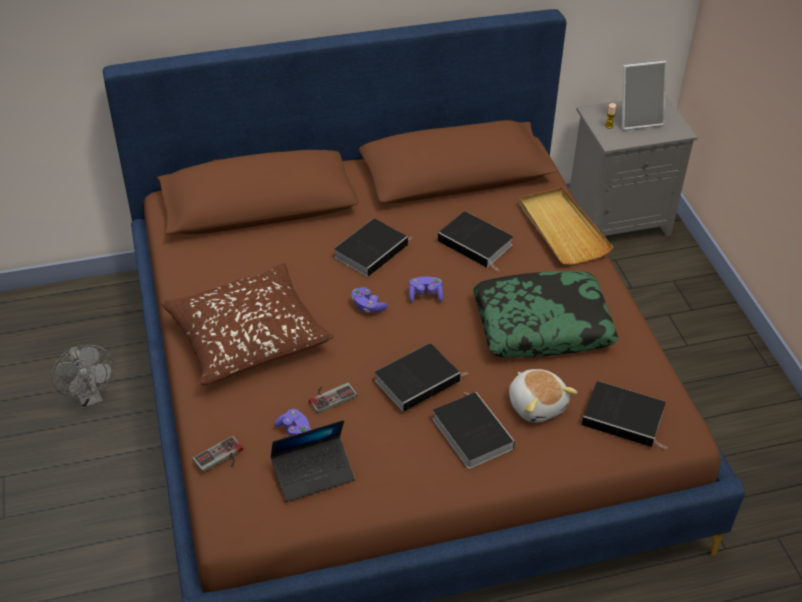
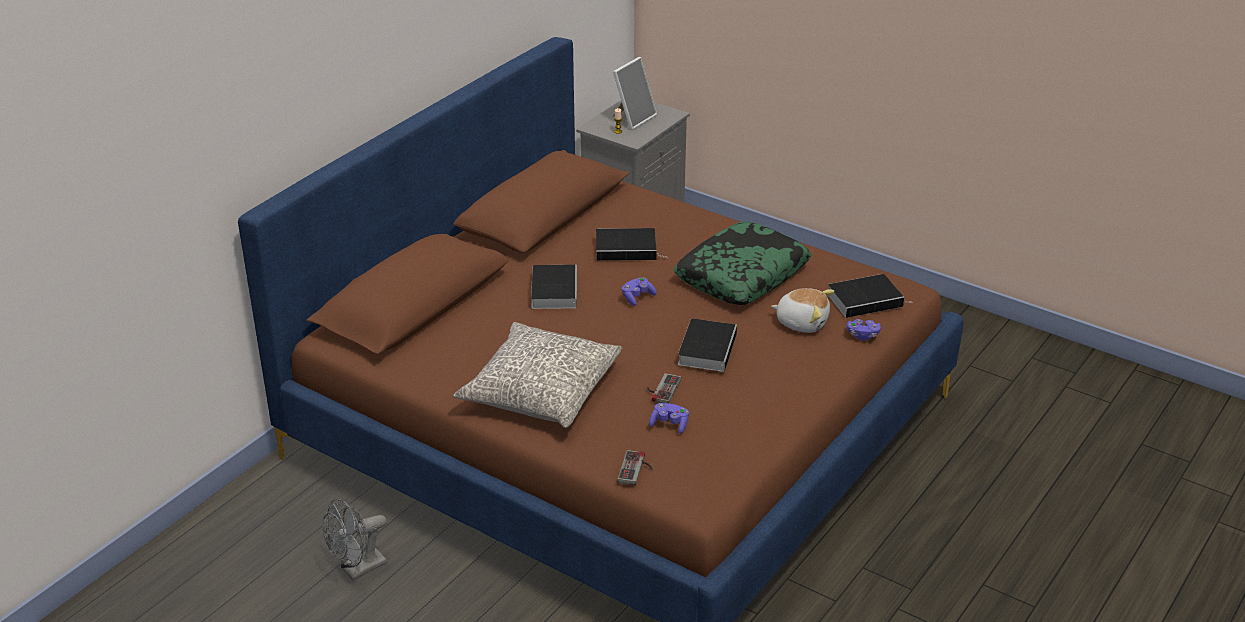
camera: 40 degrees left, 10 degrees down
(90, 398) = (358, 570): grey fan -> grey fan turned 120 degrees clockwise
(248, 336) = (540, 390): brown pillow -> grey pillow
(313, 473) = (714, 440): laptop -> none
(367, 306) = (605, 325): purple game controller -> purple game controller (862, 335)
(470, 432) = (782, 360): book -> none
(562, 229) = (675, 211): beige tray -> none

